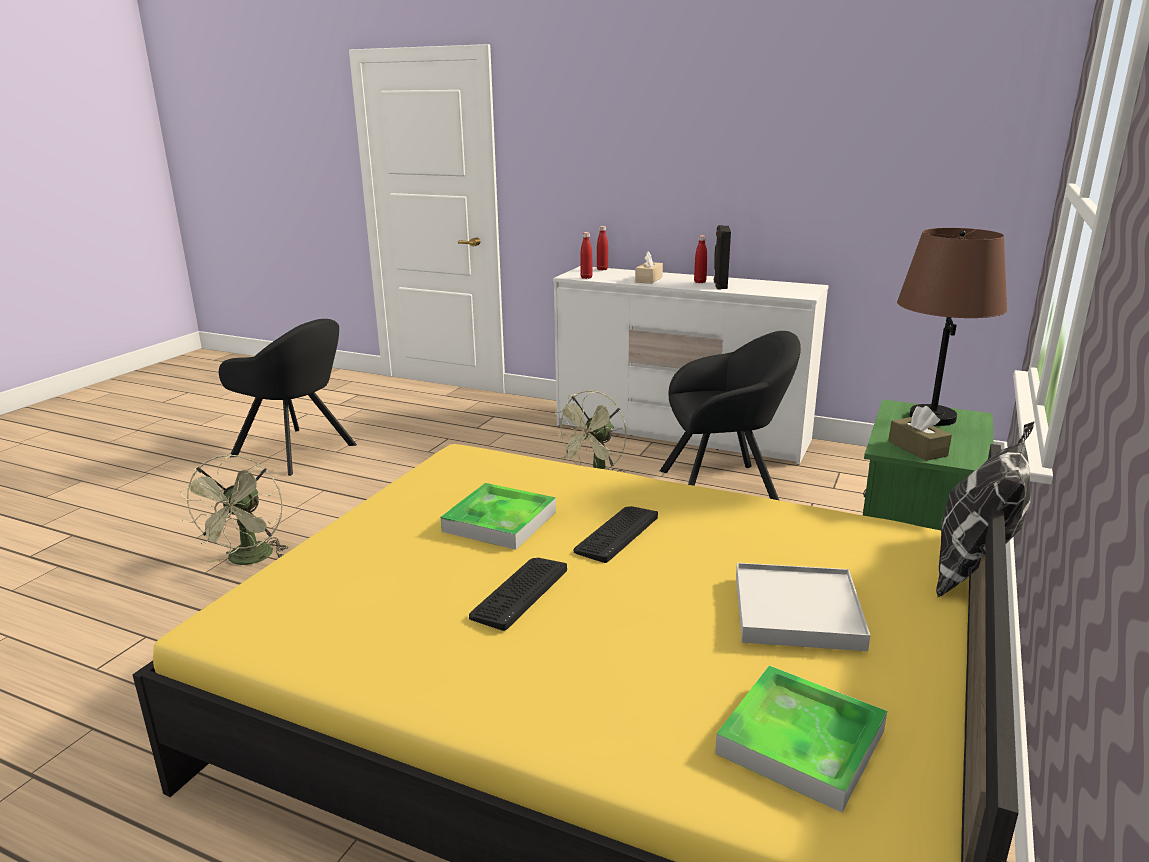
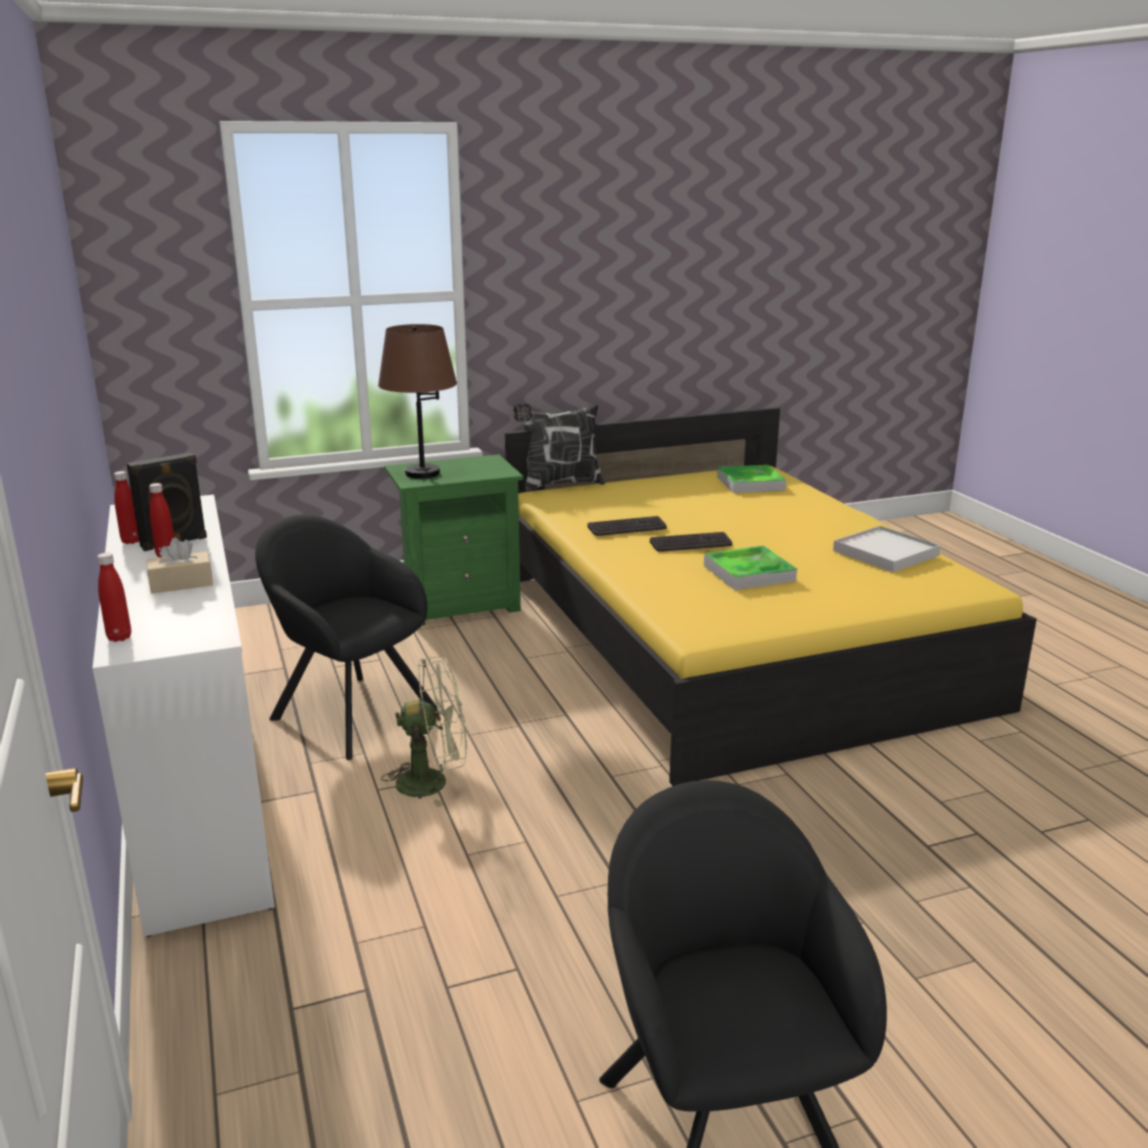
camera: 135 degrees left, 0 degrees up
(248, 560) = (912, 878): green fan -> none
(519, 592) = (791, 541): keyboard -> keyboard (627, 528)
(586, 277) = (213, 623): red bottle -> red bottle (131, 541)
(797, 612) = (674, 497): white tray -> white tray (885, 553)
(917, 448) = (491, 468): brown tissue box -> none

